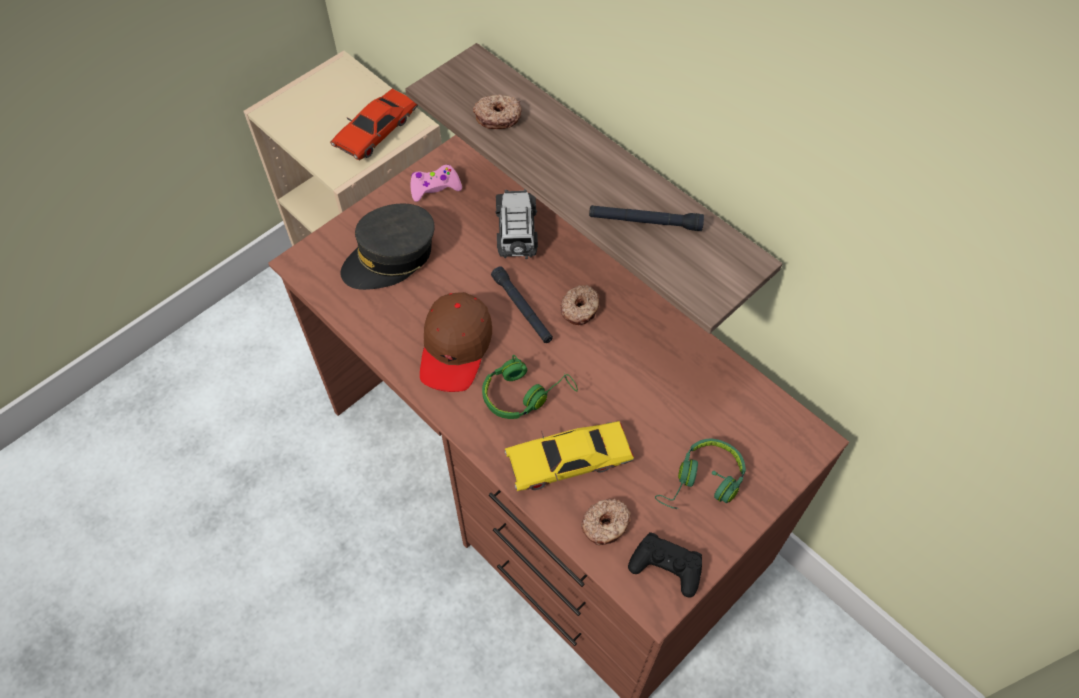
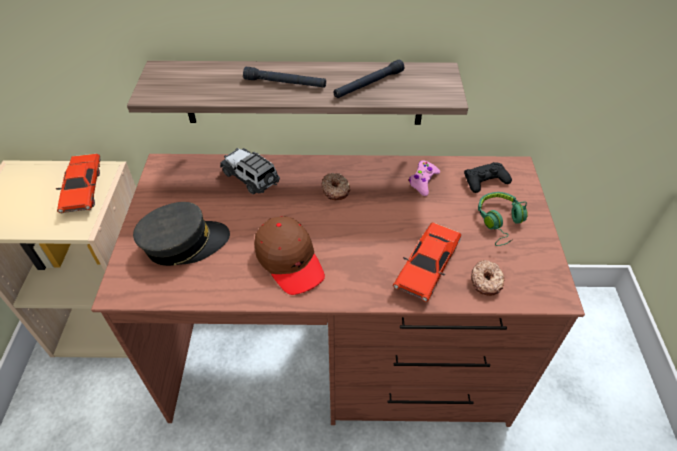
camera: 45 degrees left, 10 degrees down
(390, 257) = (184, 243): grey cap -> grey cap turned 120 degrees counterclockwise
(435, 187) = (169, 188): pink game controller -> pink game controller (423, 181)
(498, 116) = (212, 86): donut -> none
(522, 309) = (303, 212): black flashlight -> black flashlight (285, 83)
(525, 393) = (360, 252): green headphones -> none
(568, 461) = (427, 267): yellow toy car -> red toy car
(666, 566) = (538, 275): black game controller -> black game controller (485, 181)

